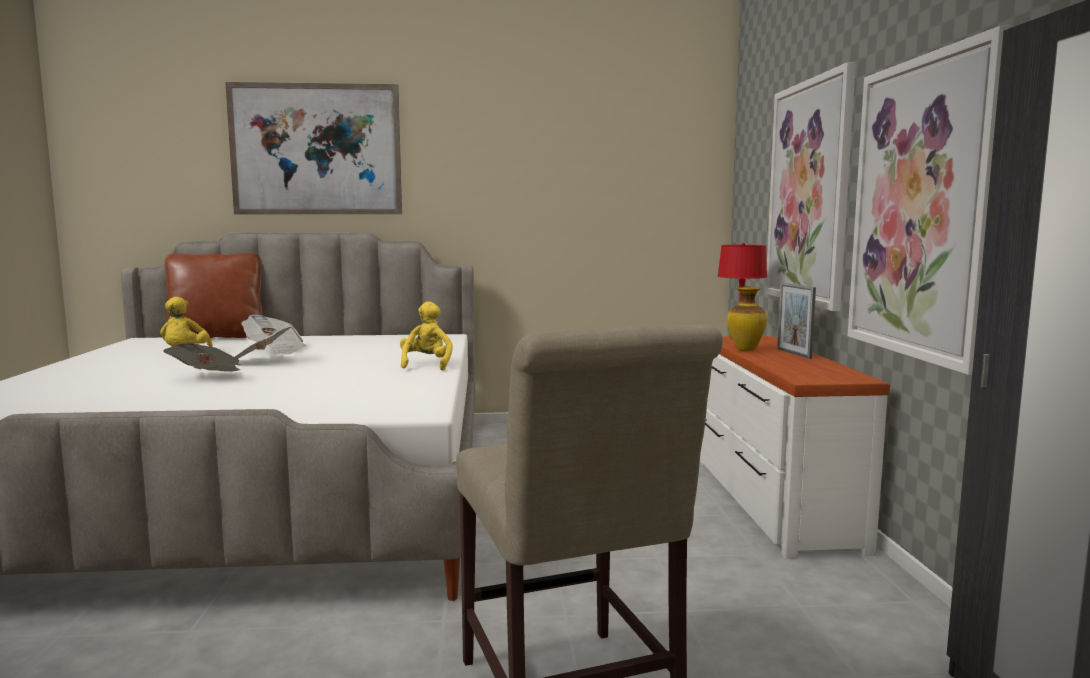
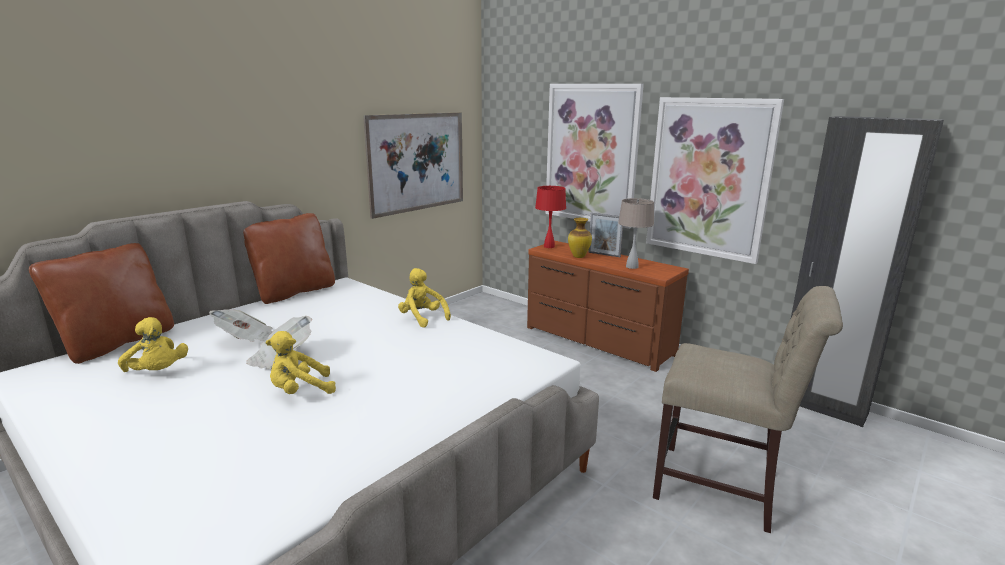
camera: 45 degrees left, 10 degrees up
(208, 378) = (300, 391): newspaper -> yellow plush toy
(316, 149) = (172, 120): picture -> picture (417, 162)
(395, 334) = (294, 292): none -> brown pillow
(770, 501) = (597, 341): white dresser -> brown dresser
(791, 367) = (631, 267): none -> beige table lamp

